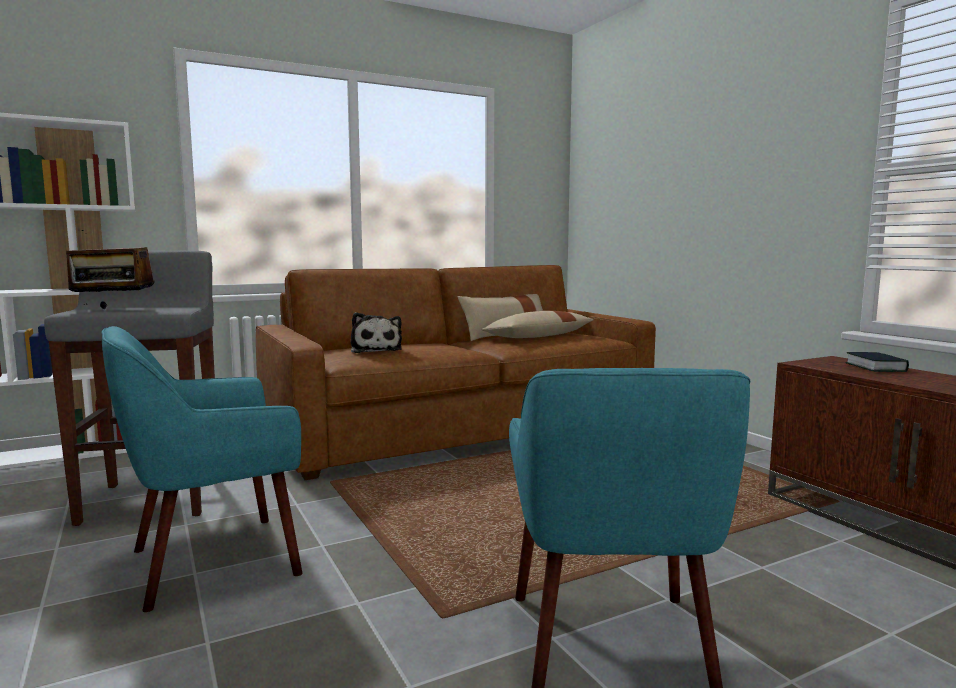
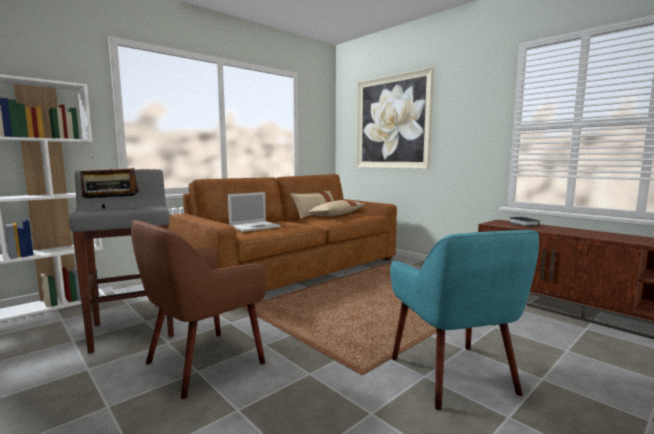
camera: 15 degrees left, 0 degrees up
(212, 561) = (203, 362): turquoise armchair -> brown armchair
(375, 350) = (255, 226): plush toy -> laptop
(658, 169) = (392, 122): none -> picture

